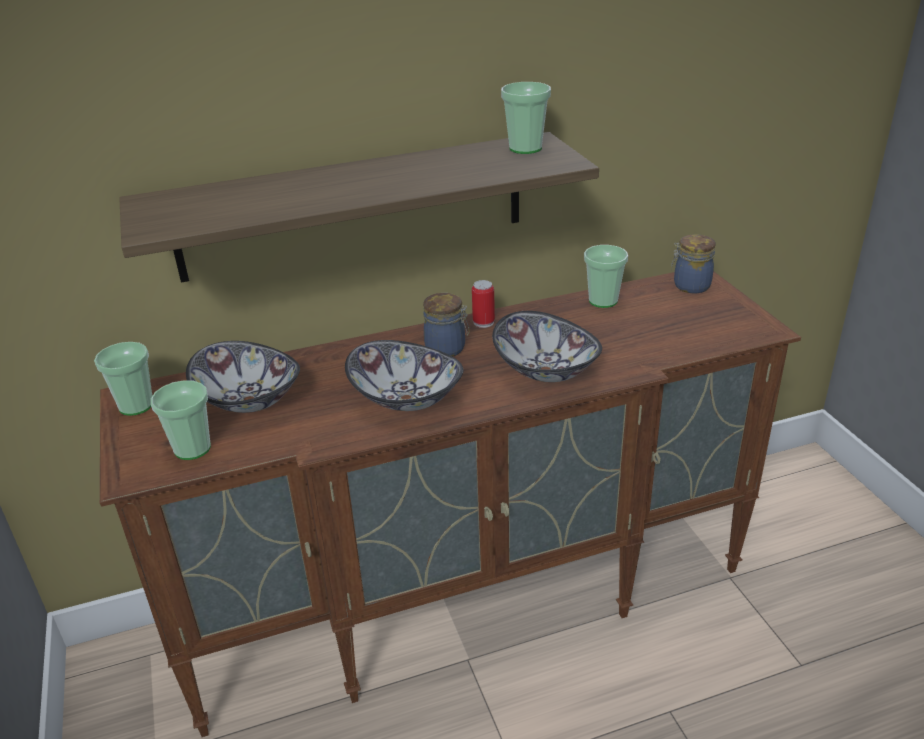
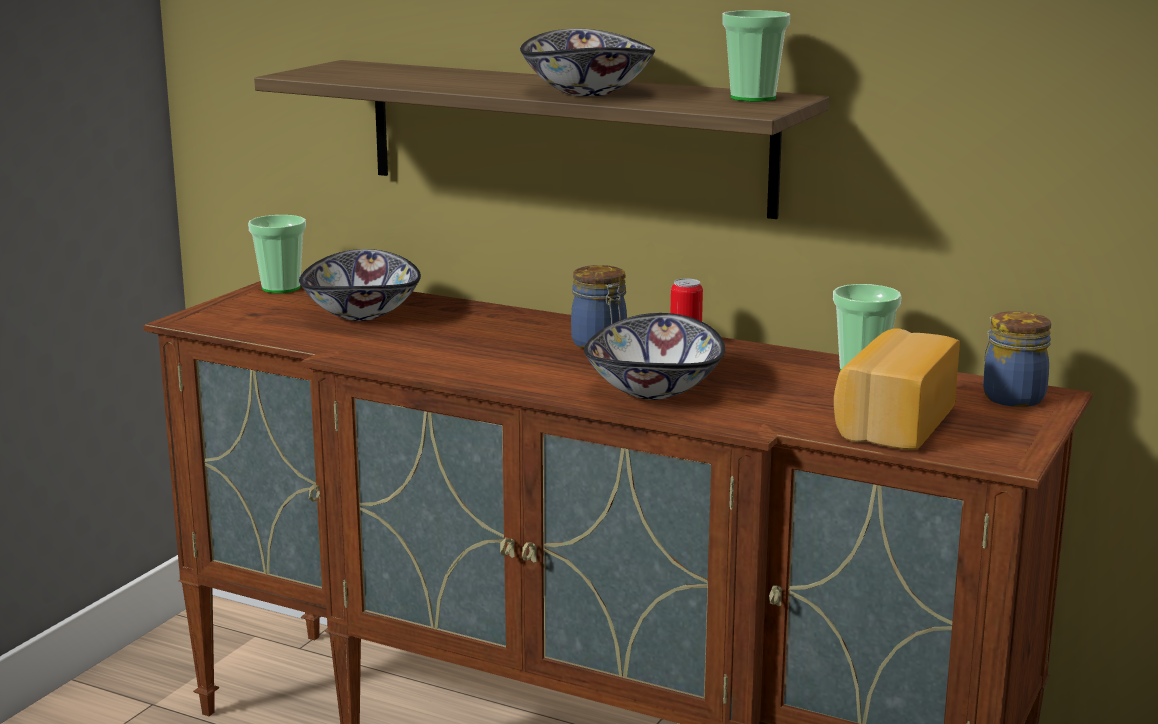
camera: 45 degrees right, 15 degrees down
(192, 448) = (258, 322): cup -> none
(407, 397) = (481, 358): bowl -> bowl (589, 91)
(684, 331) = (891, 422): none -> bread

